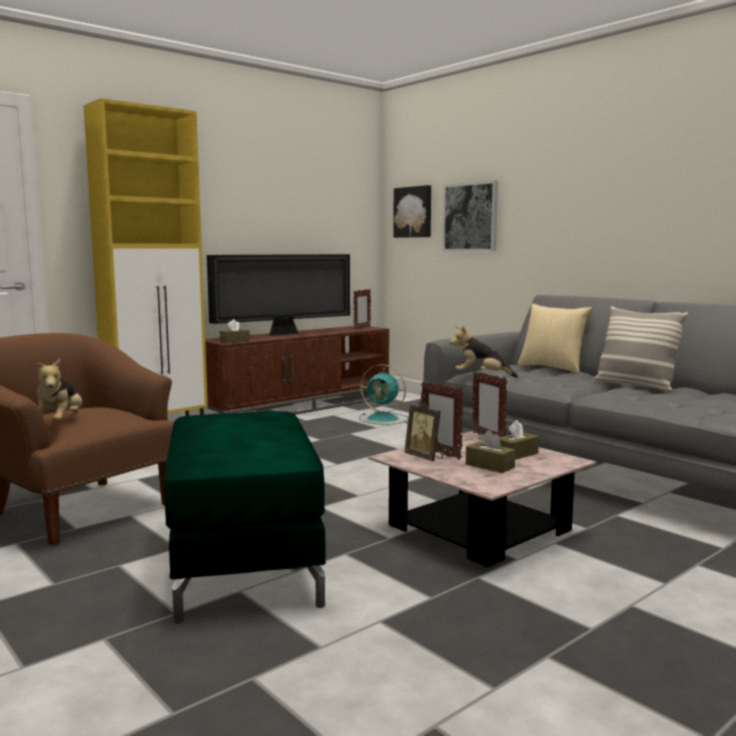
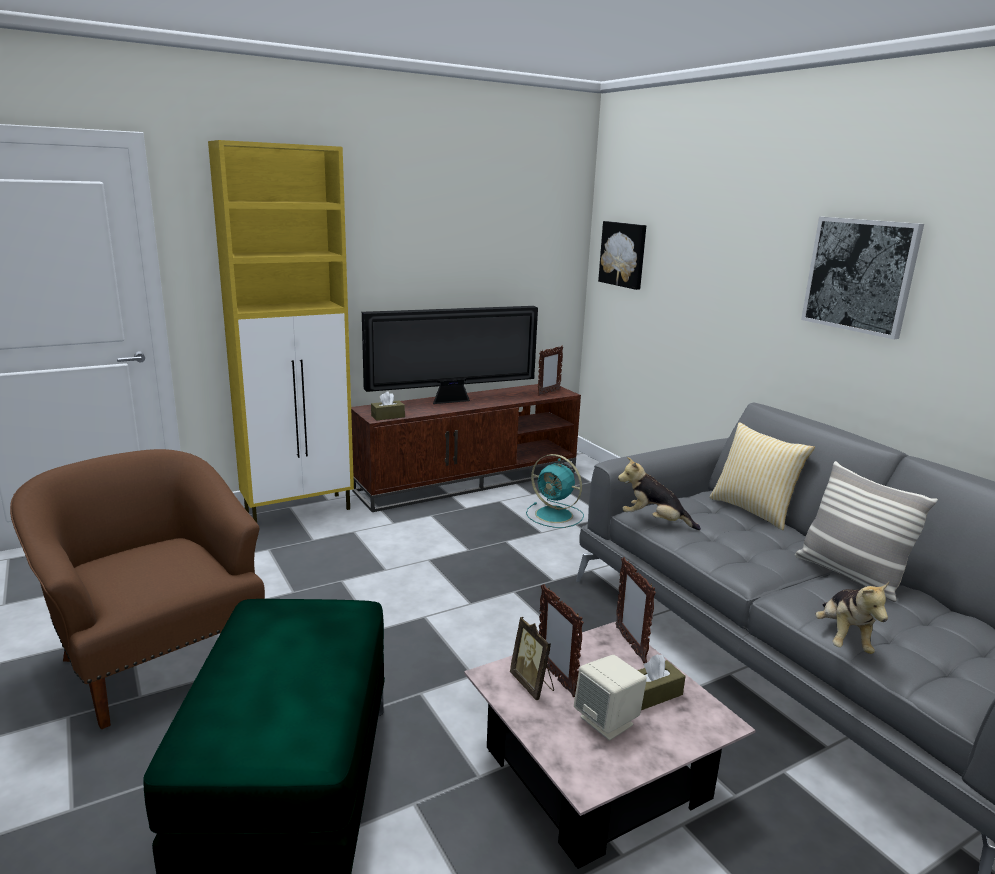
camera: 10 degrees right, 10 degrees up
(60, 422) = (119, 584): plush toy -> plush toy (843, 638)
(470, 217) = (688, 275): picture -> picture (860, 275)
(490, 466) = (607, 721): brown tissue box -> beige speaker

